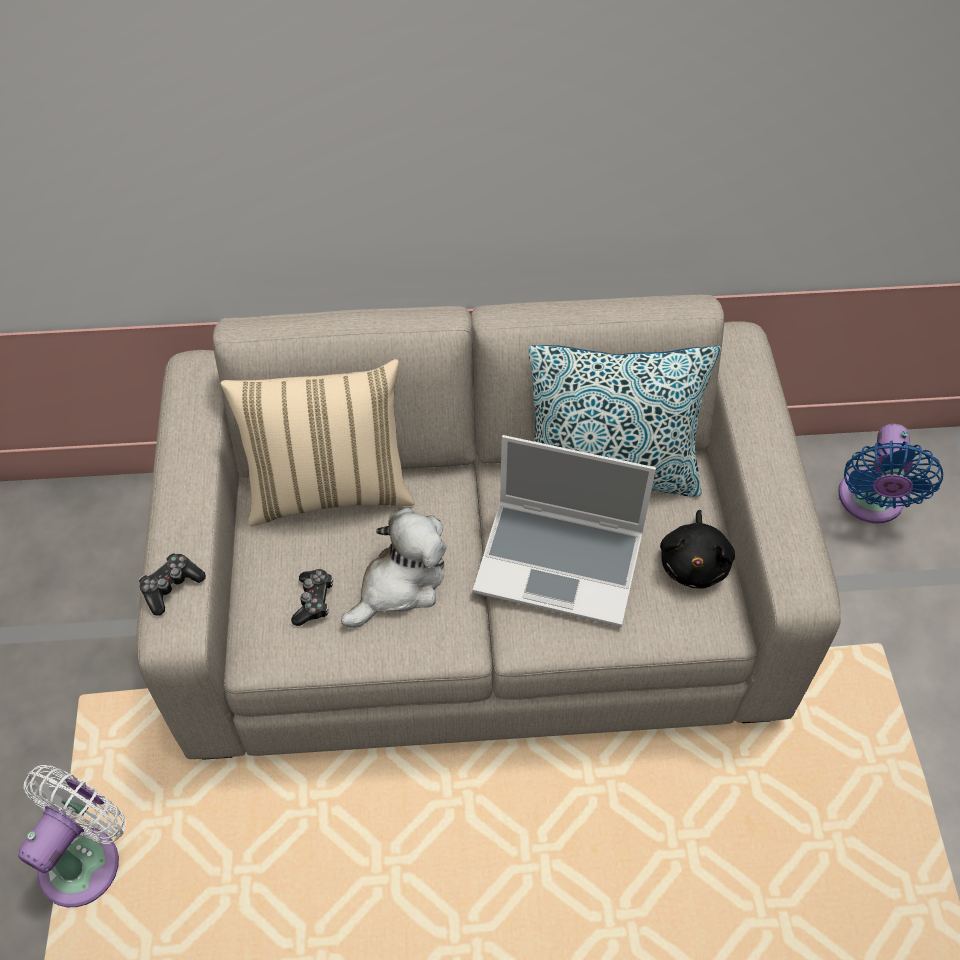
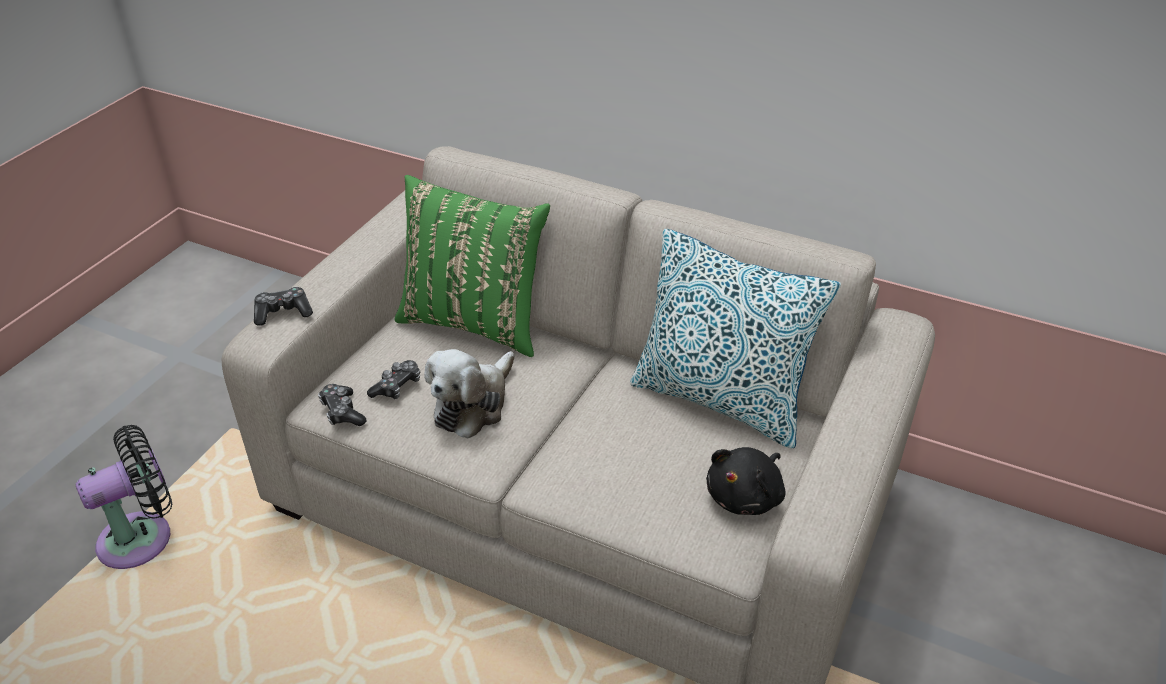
camera: 30 degrees right, 15 degrees down
(85, 858) = (143, 537): white fan -> black fan
(283, 655) = (342, 412): none -> game controller
(329, 489) = (475, 322): beige pillow -> green pillow
(400, 584) = (473, 404): plush toy -> plush toy turned 135 degrees clockwise
(561, 562) = (621, 444): laptop -> none
(870, 503) = (1026, 583): blue fan -> none

